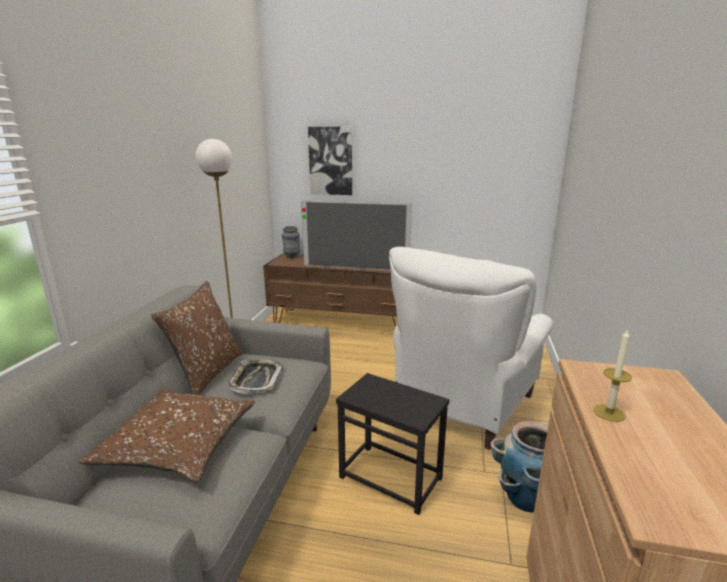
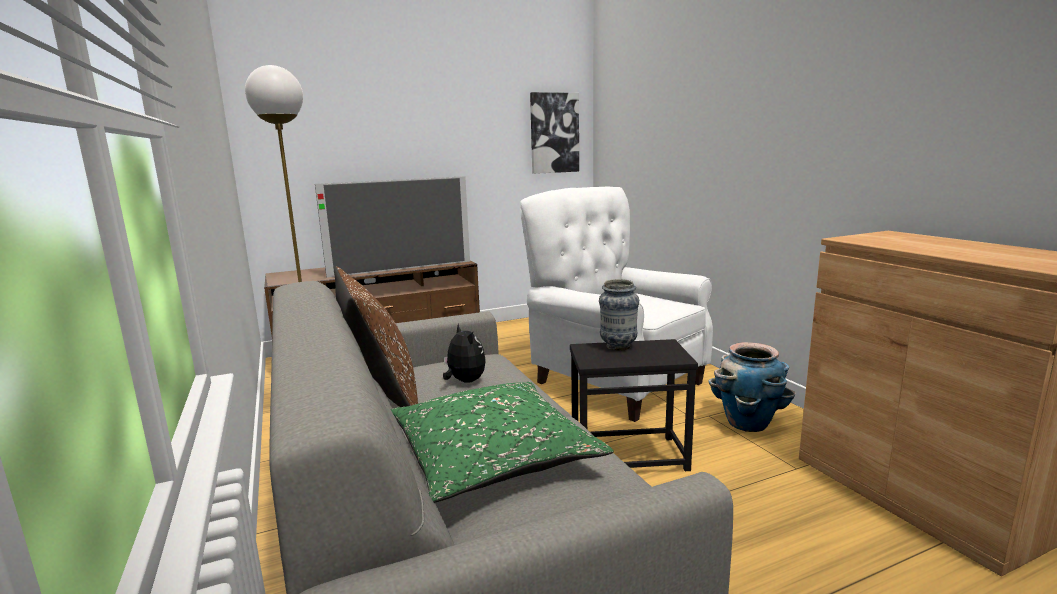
camera: 35 degrees left, 5 degrees down
(179, 446) = (493, 457): brown pillow -> green pillow
(256, 379) = (464, 381): tray -> plush toy
(291, 256) = (289, 273): vase -> vase (618, 346)
(331, 161) = (332, 132): picture -> picture (554, 133)
(463, 406) = (612, 381): white armchair -> white armchair turned 135 degrees clockwise
(609, 413) = (917, 248): candle -> none

